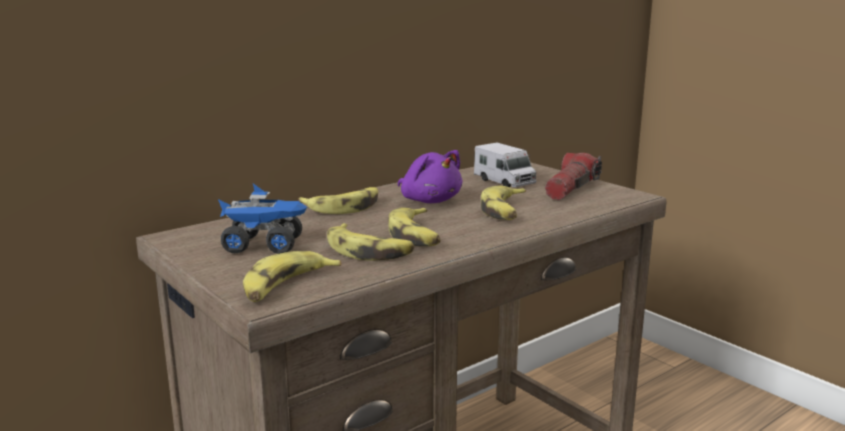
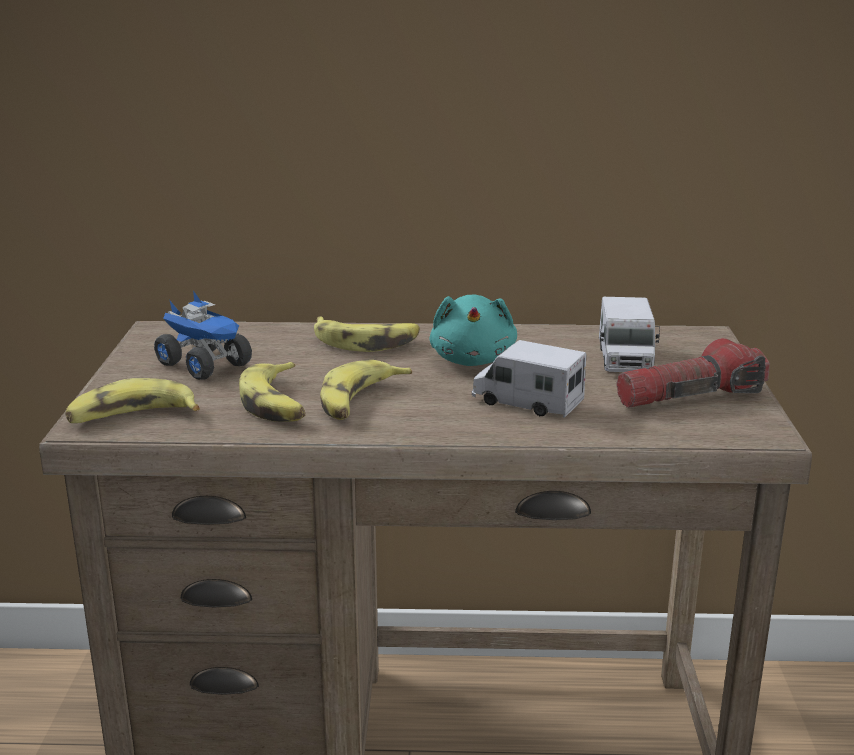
camera: 40 degrees right, 5 degrees up
(429, 200) = (473, 360): purple plush toy -> turquoise plush toy
(505, 211) = (527, 402): banana -> toy truck

